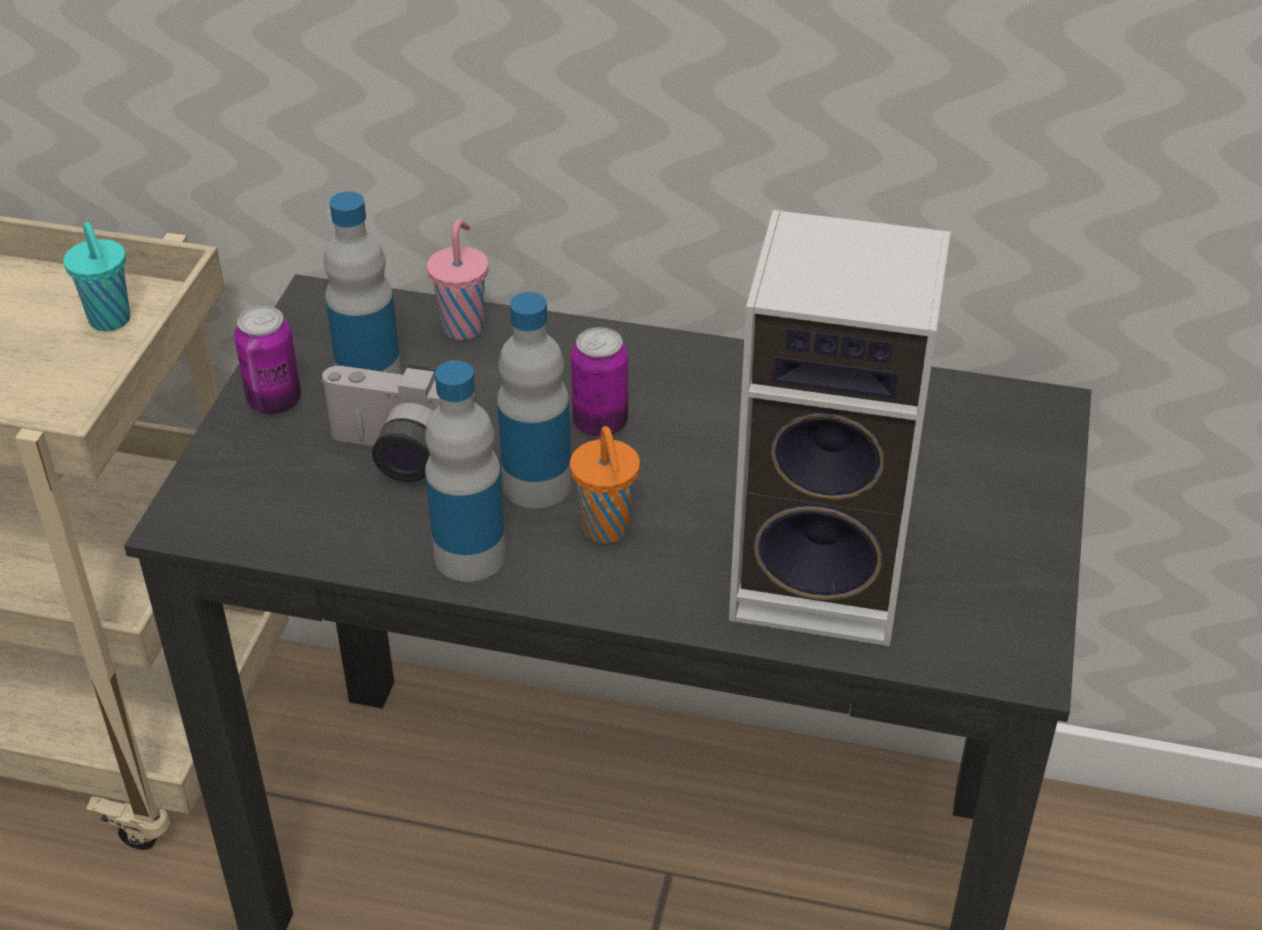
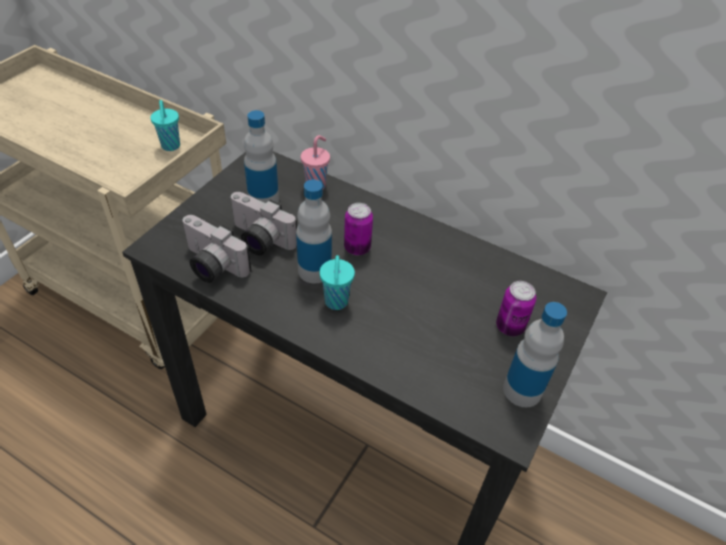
camera: 15 degrees right, 5 degrees up
(274, 401) = (218, 200): can -> can (510, 327)
(325, 526) = (211, 266): none -> camera
(470, 555) = (268, 298): bottle -> bottle (522, 390)
(606, 530) = (336, 303): orange cup -> turquoise cup
(827, 579) = (431, 357): speaker -> none

